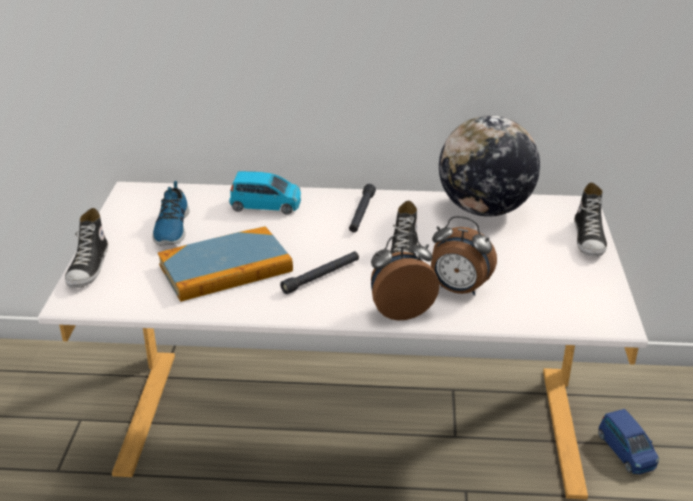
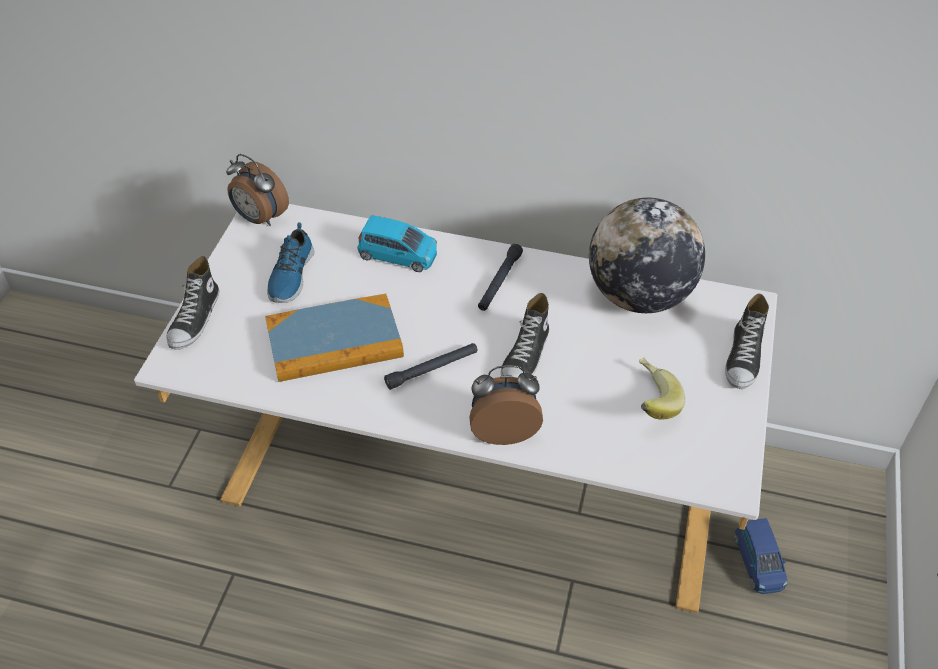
camera: 10 degrees right, 15 degrees up
(458, 290) = (573, 411): alarm clock -> alarm clock (259, 218)
(521, 276) = (648, 402): none -> banana

